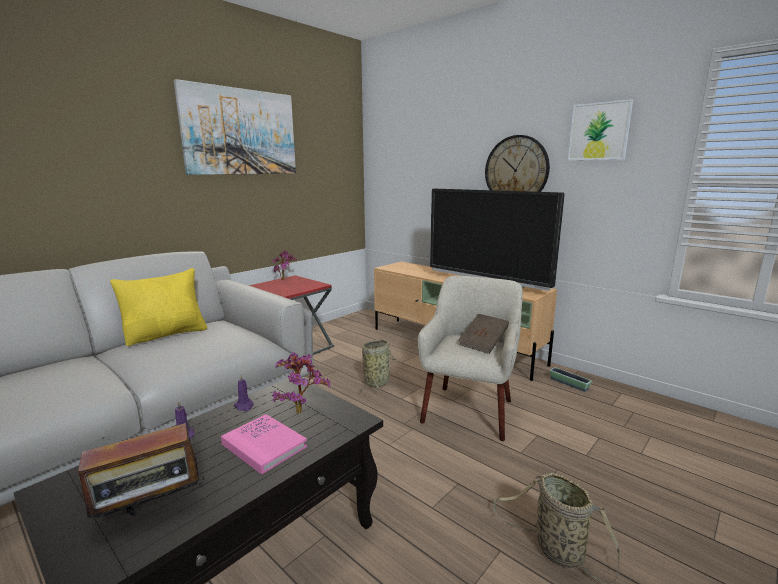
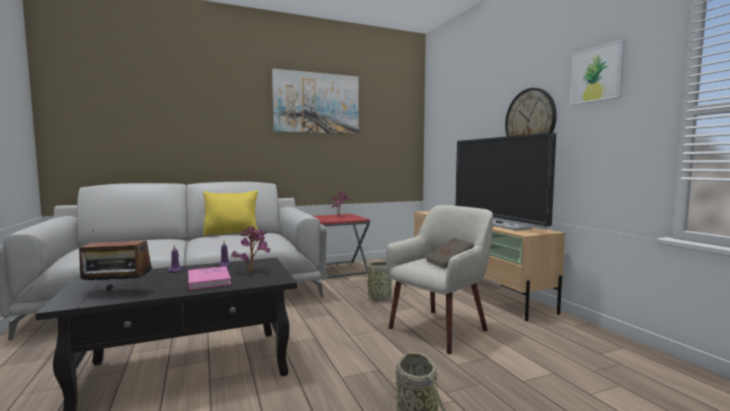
camera: 25 degrees right, 10 degrees down
(569, 384) = (566, 330): planter -> none

